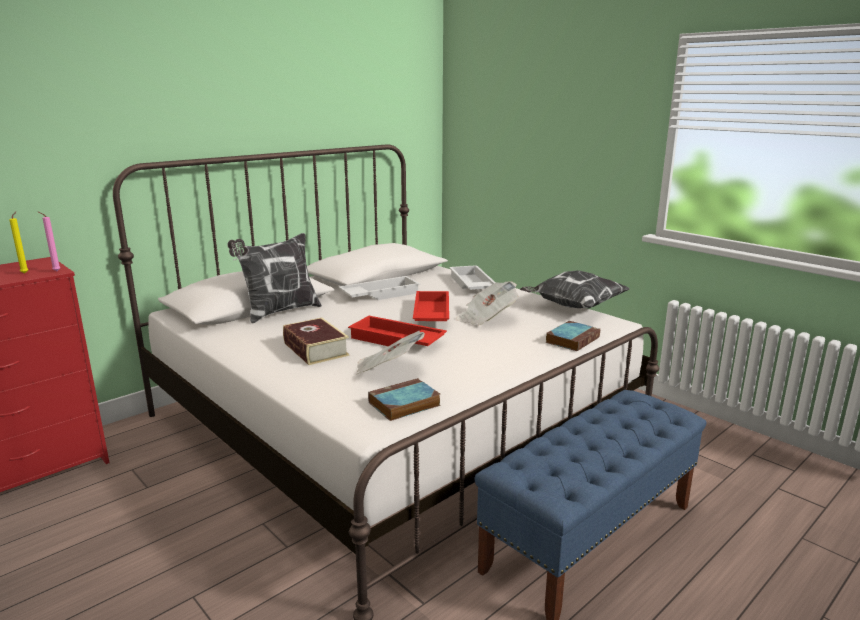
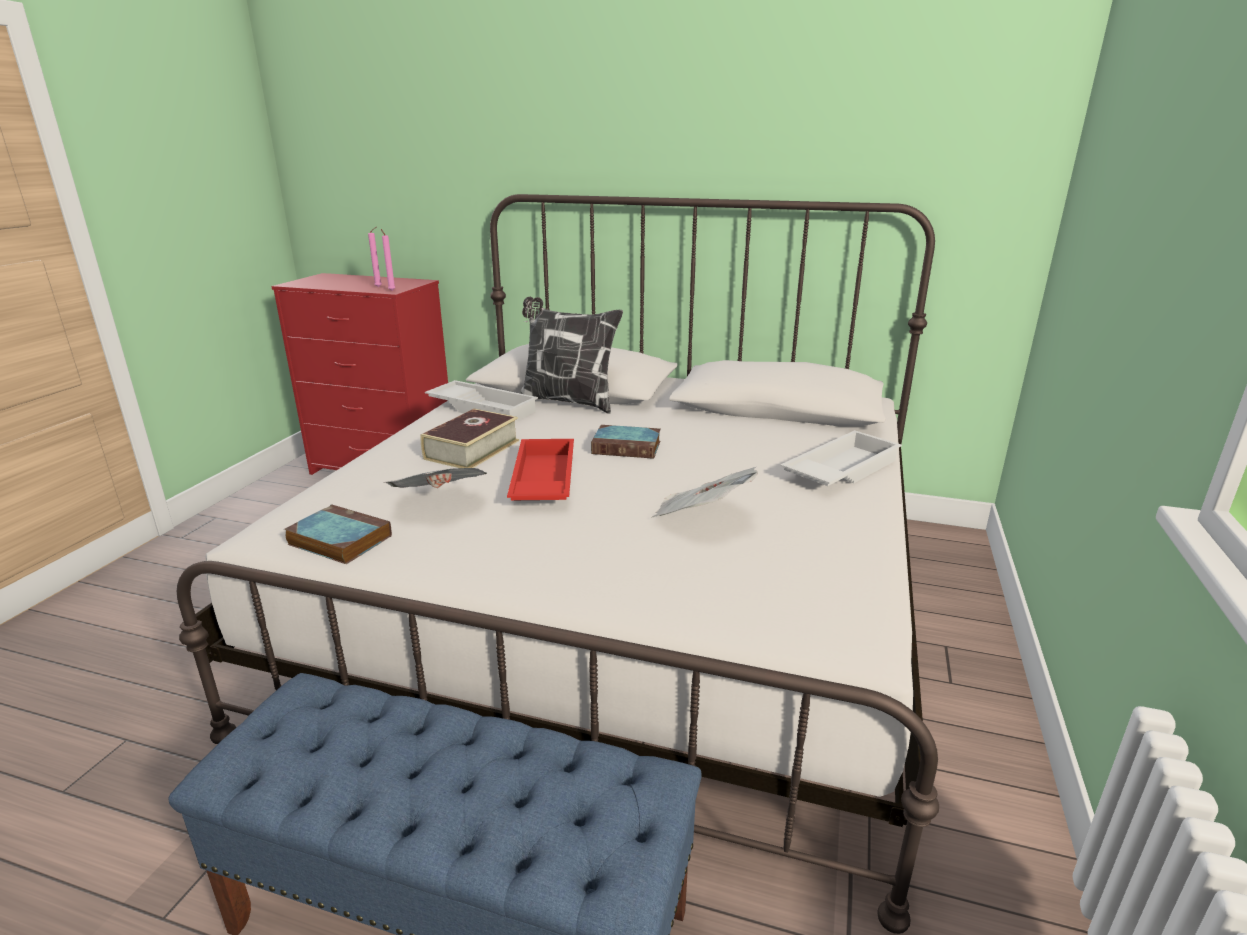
camera: 60 degrees right, 5 degrees up
(25, 273) = (379, 287): yellow candle -> pink candle
(380, 294) = (699, 428): white tray -> white tray (484, 408)
(430, 314) = (666, 476): red tray -> none
(572, 339) = (697, 615): book -> book (628, 447)
(573, 307) = (875, 580): pillow -> none

